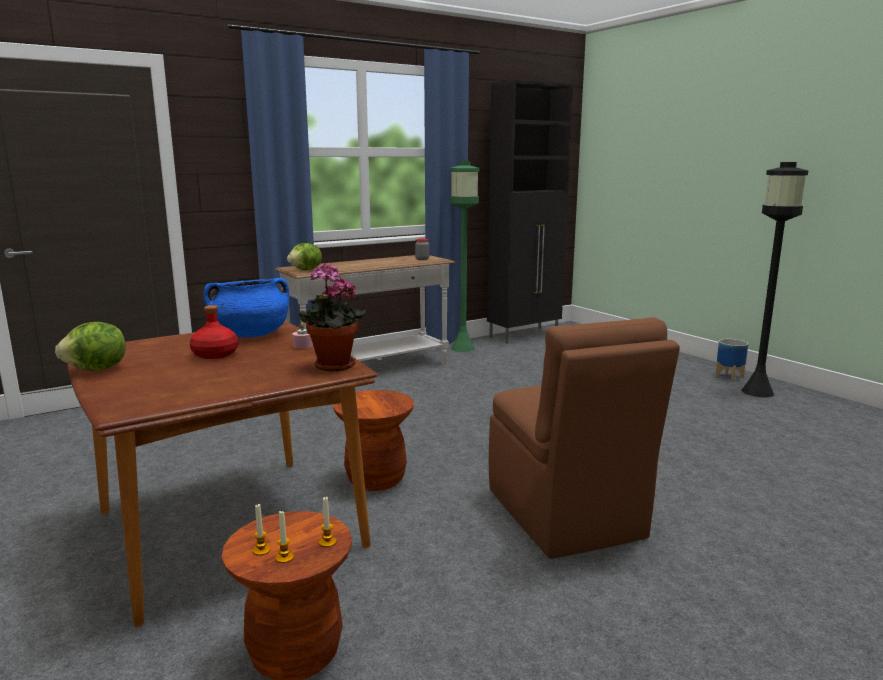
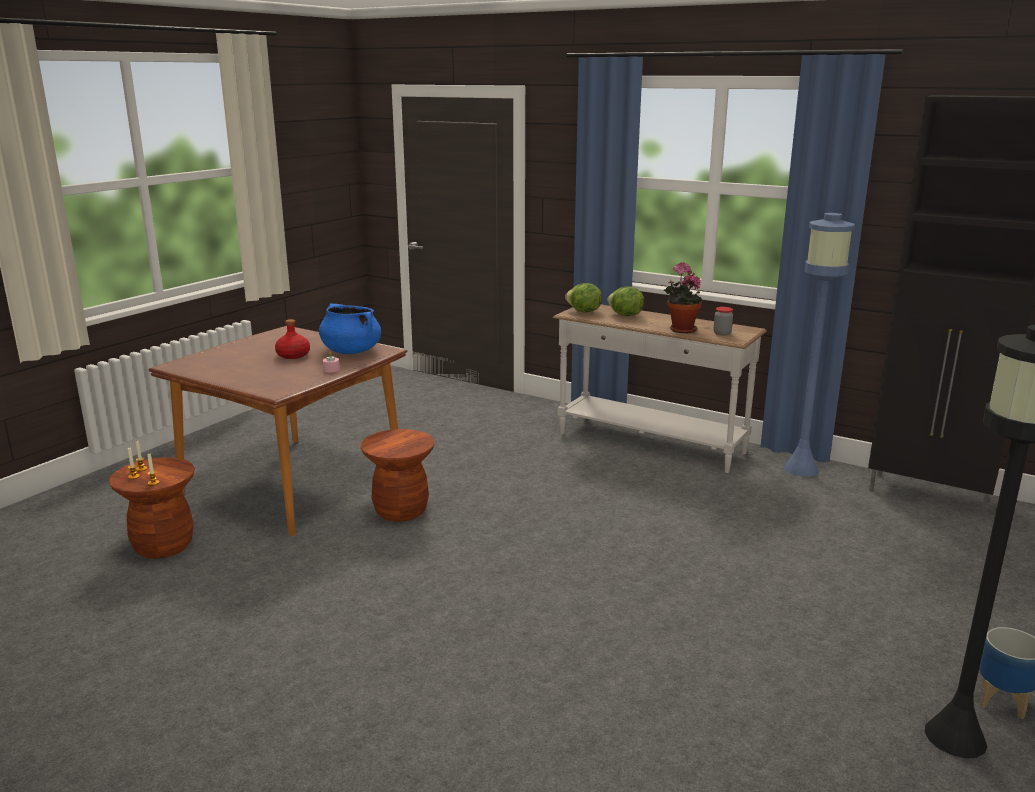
camera: 65 degrees right, 5 degrees up
(97, 370) = (244, 342): lettuce -> lettuce (625, 315)
(332, 367) = (279, 388): potted plant -> potted plant (680, 330)
(463, 348) = (800, 469): green floor lamp -> blue floor lamp
(565, 515) = (387, 612): brown chair -> none

